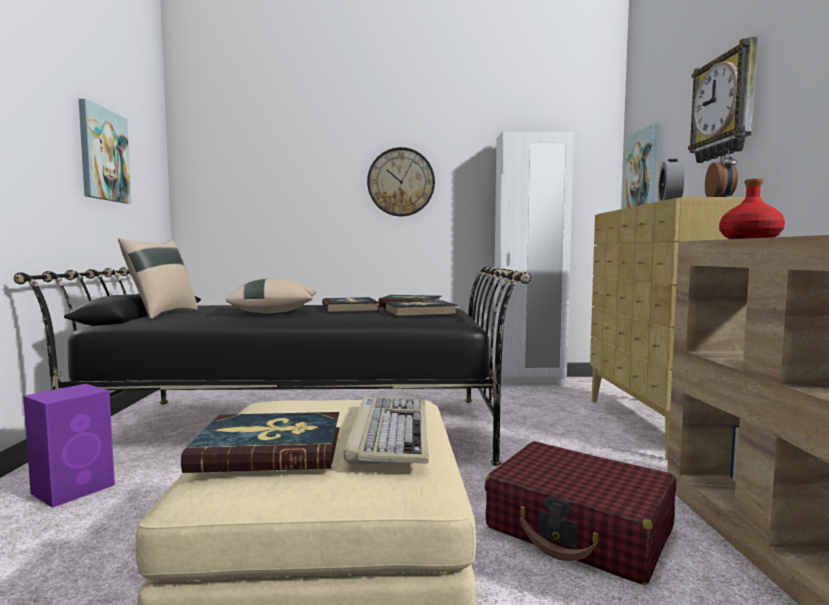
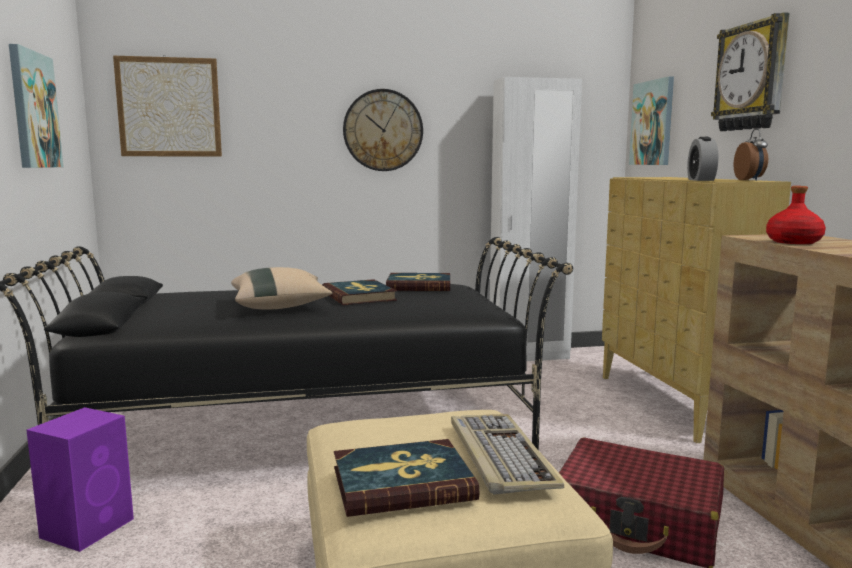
camera: 10 degrees left, 5 degrees up
(162, 313) = (144, 313): beige pillow -> none
(230, 164) = (169, 106): none -> picture
(419, 312) = (443, 301): book -> none

